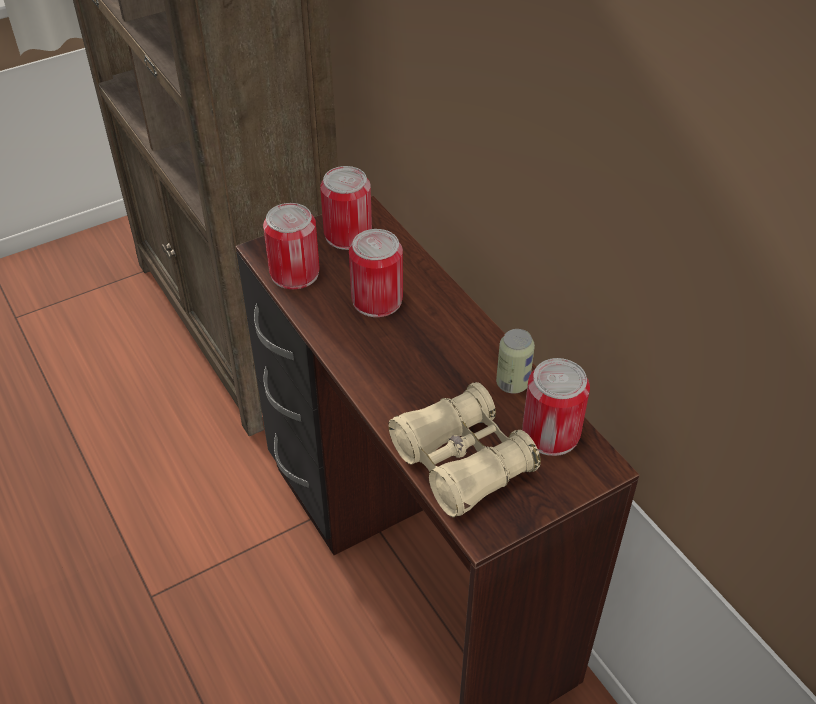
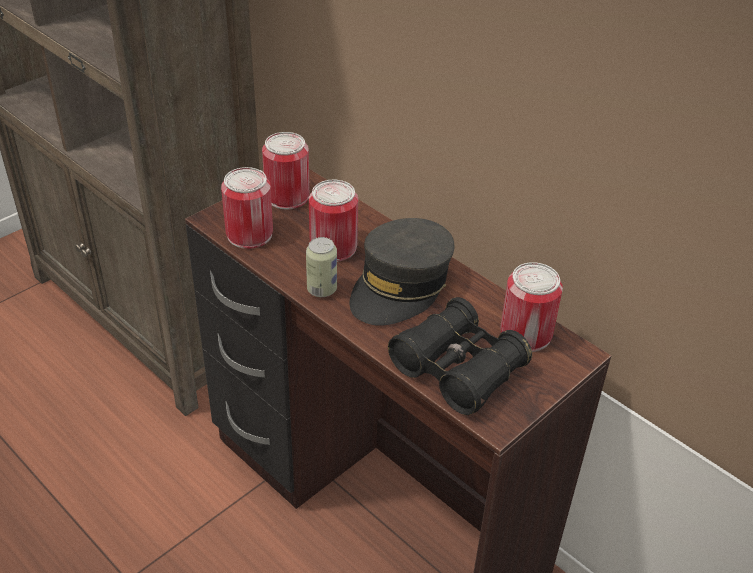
camera: 15 degrees left, 5 degrees down
(433, 355) = (400, 286): none -> grey cap
(461, 462) = (458, 369): beige binoculars -> black binoculars
(512, 383) = (478, 298): can -> can (322, 289)

